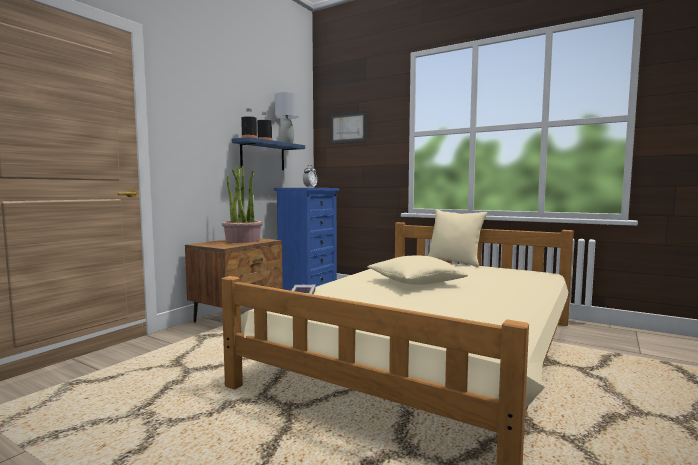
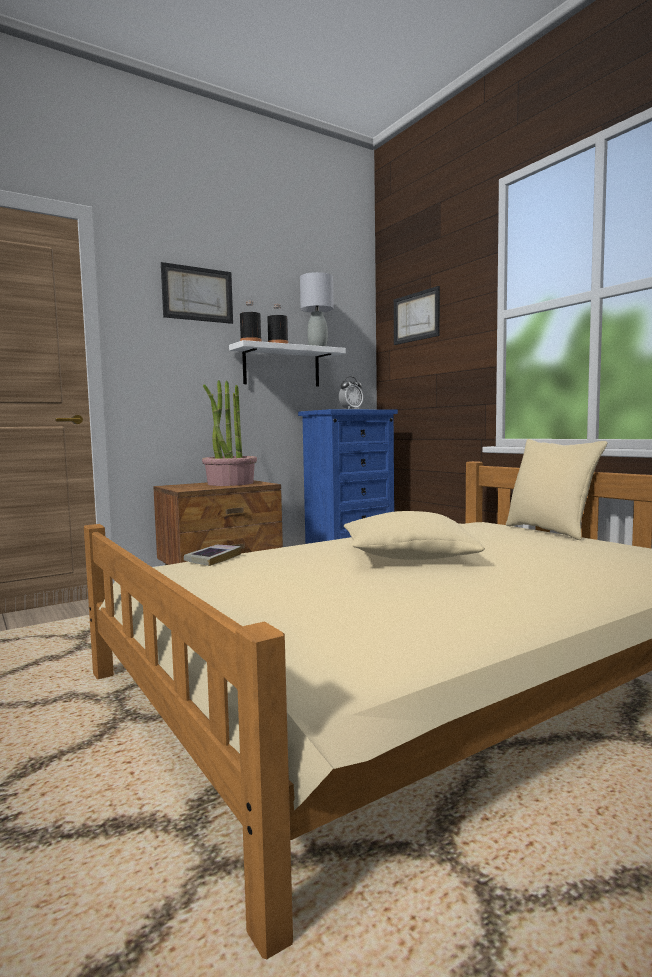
camera: 25 degrees right, 0 degrees up
(212, 100) = (197, 294): none -> picture
(262, 155) = (281, 367): blue shelf -> white shelf

